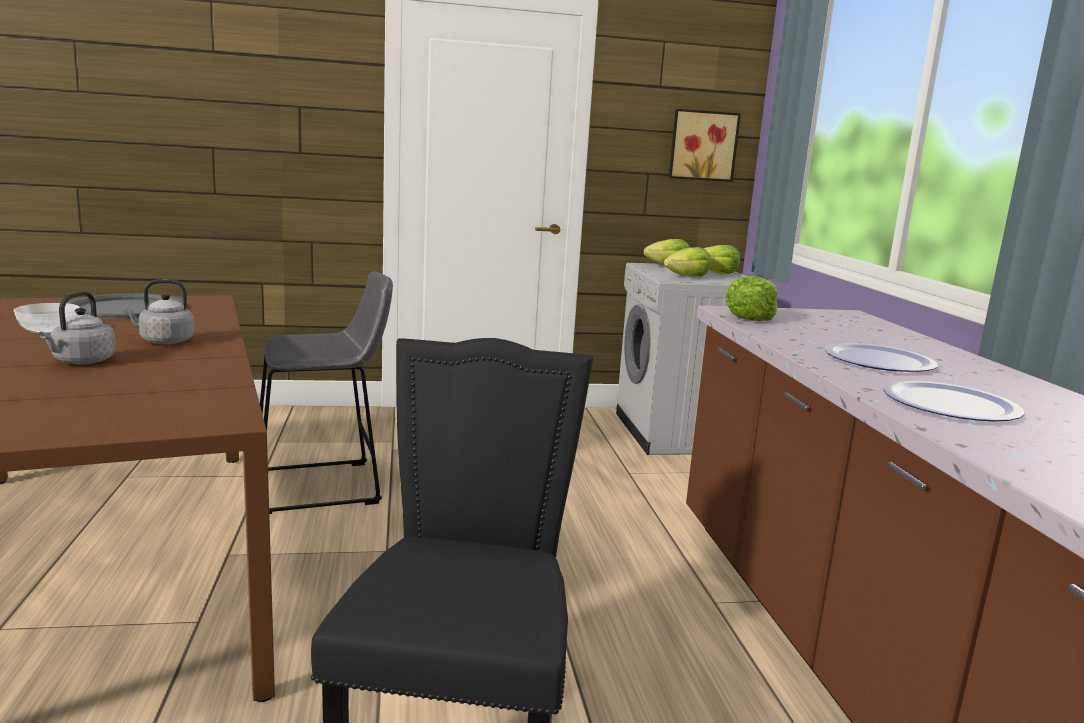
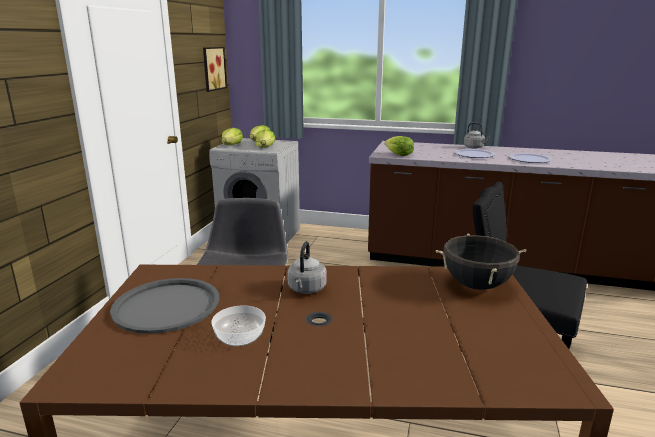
camera: 65 degrees left, 5 degrees up
(82, 361) = (360, 317): grey kettle -> grey kettle (474, 147)
(178, 410) = (476, 285): none -> black cooking pot

